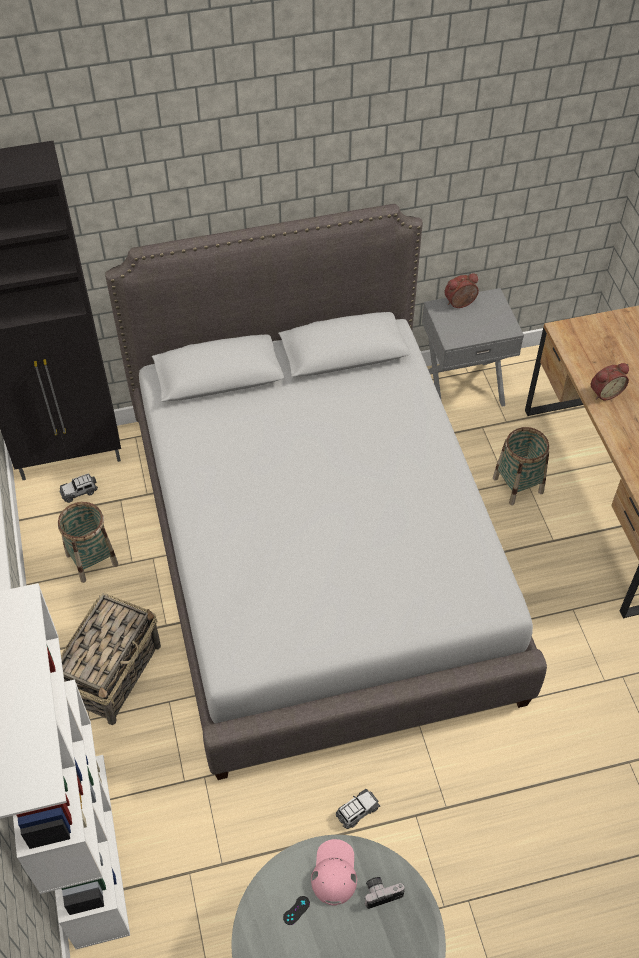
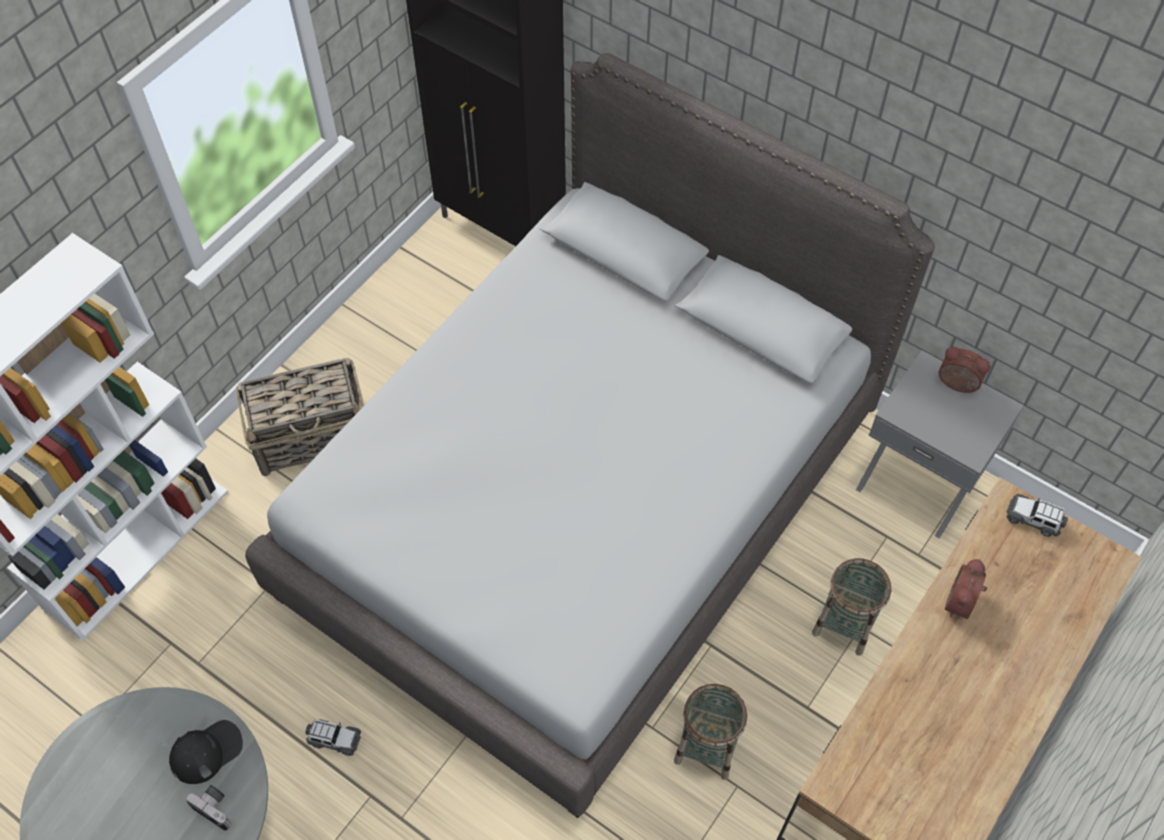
camera: 50 degrees right, 5 degrees up
(79, 491) = (470, 265): toy car -> toy car (1033, 519)
(92, 559) = (410, 330): basket -> basket (707, 746)
(296, 910) = (147, 746): black game controller -> none
(334, 872) = (206, 752): pink cap -> black cap
(604, 392) = (962, 603): alarm clock -> alarm clock turned 90 degrees clockwise

